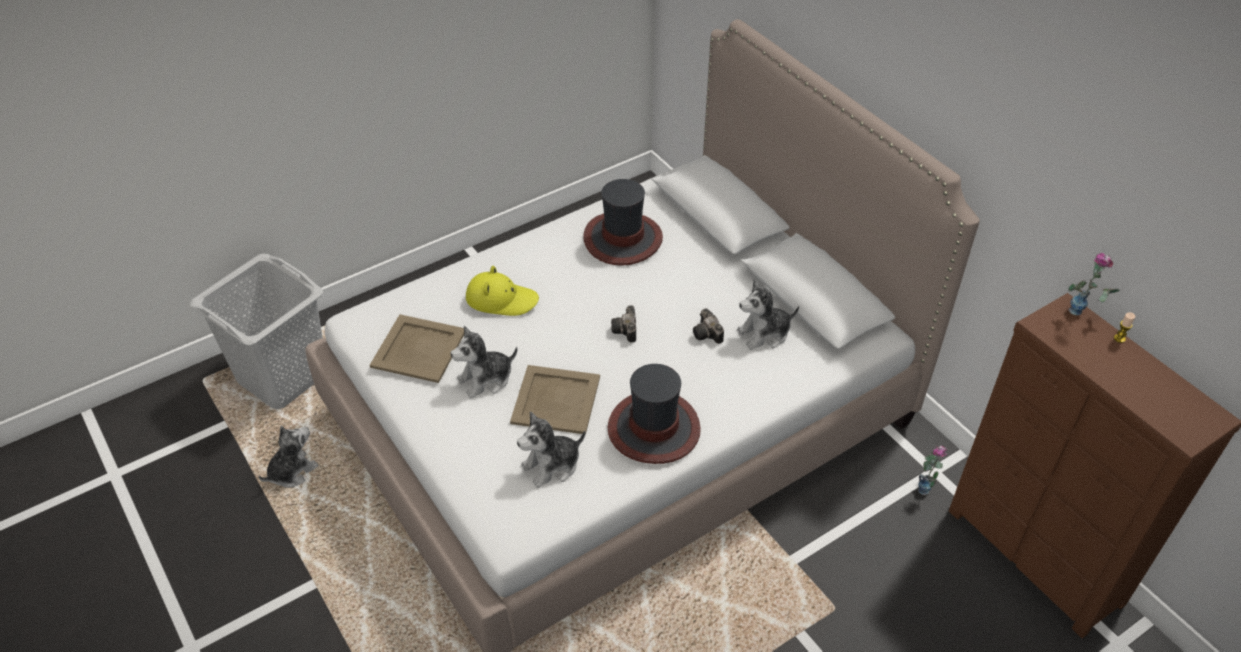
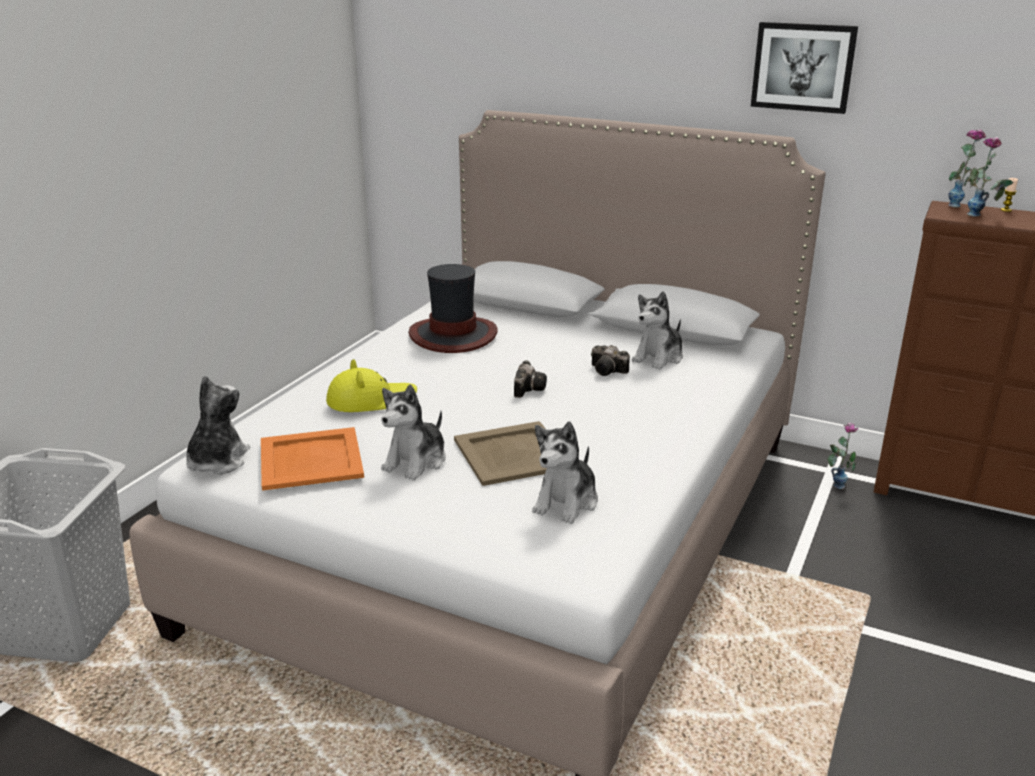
camera: 30 degrees left, 20 degrees down
(292, 471) = (147, 717): plush toy -> plush toy (217, 462)
(418, 349) = (310, 459): beige tray -> orange tray
(626, 331) = (528, 388): camera -> camera turned 135 degrees counterclockwise
(654, 428) = (638, 443): hat -> none
(987, 113) = (803, 67): none -> picture
(1073, 341) = (980, 217): none -> vase

